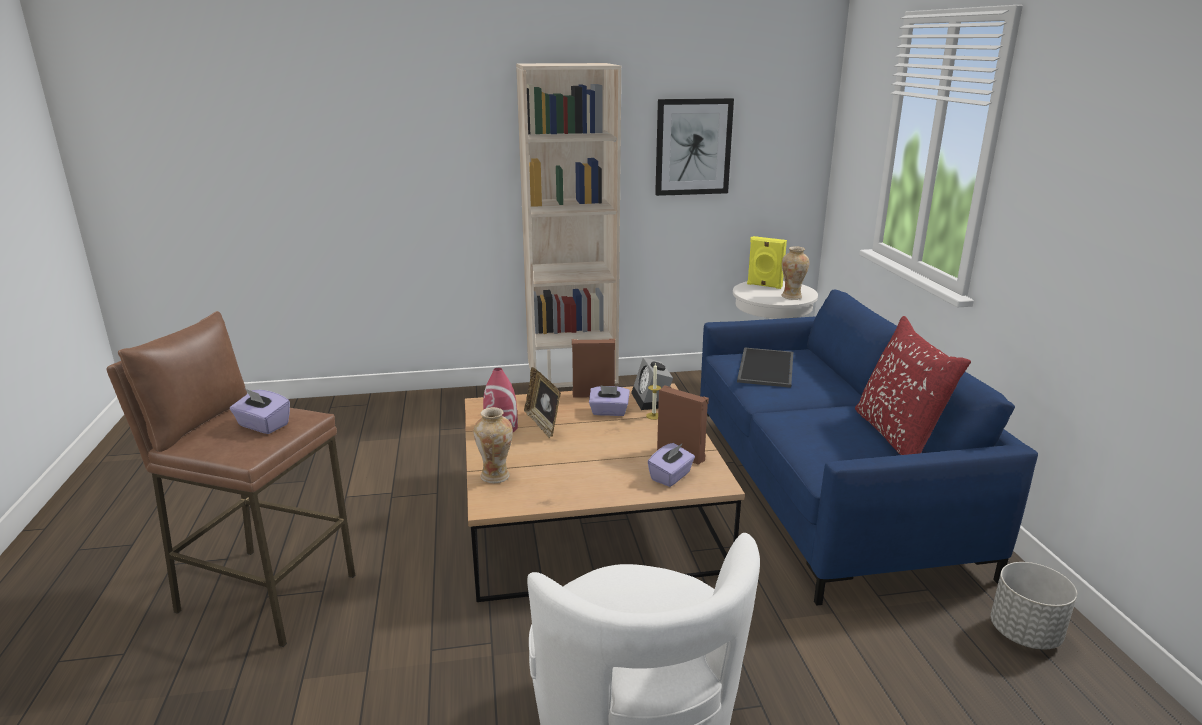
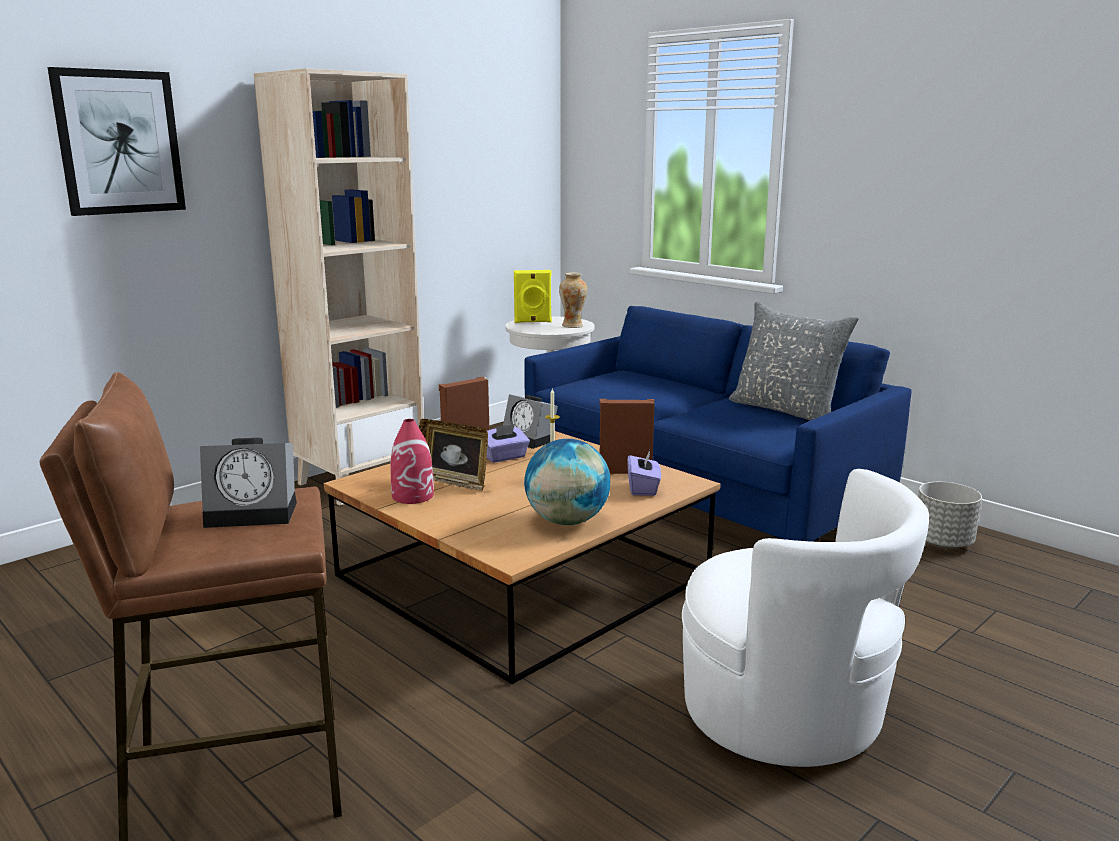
camera: 35 degrees left, 5 degrees down
(263, 425) = (255, 512): purple tissue box -> alarm clock
(495, 476) = (478, 534): vase -> none
(569, 487) = (567, 521): none -> globe
(693, 147) = (443, 176): picture -> picture (119, 142)
(764, 367) = (609, 388): tray -> none
(898, 436) = (786, 410): red pillow -> grey pillow

